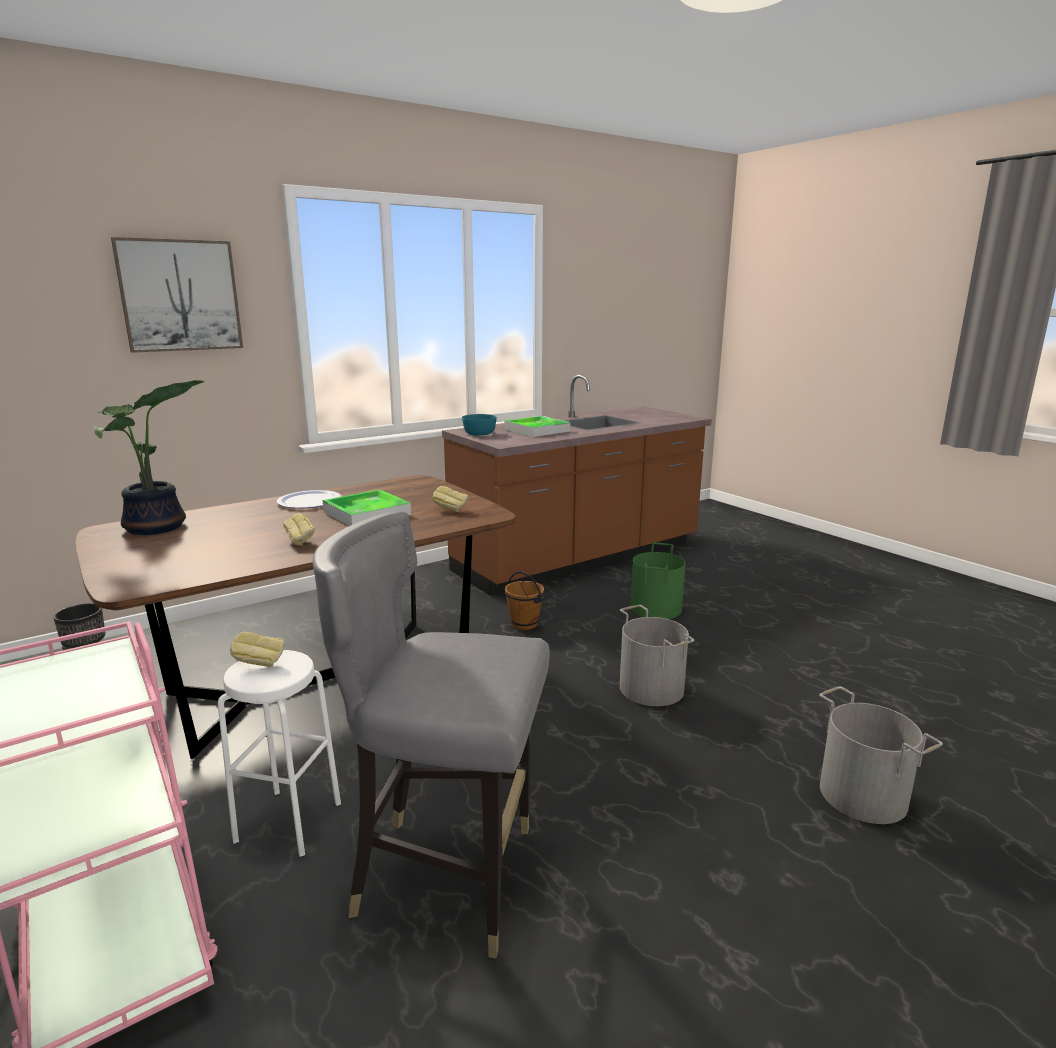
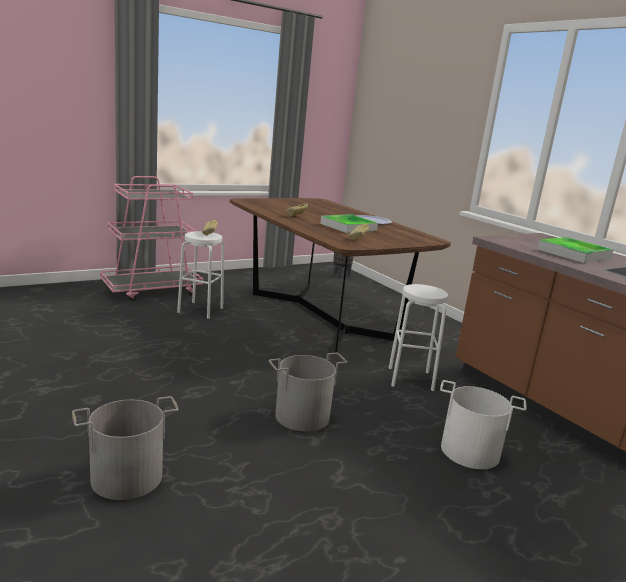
camera: 90 degrees right, 0 degrees up
(157, 528) = (321, 204): potted plant -> none
(180, 296) = (437, 100): picture -> none
(448, 876) = (146, 336): grey chair -> none
(479, 433) = (535, 238): turquoise bowl -> none
(525, 624) = (410, 379): brown bucket -> white stool
(656, 608) = (470, 452): green bucket -> white bucket

